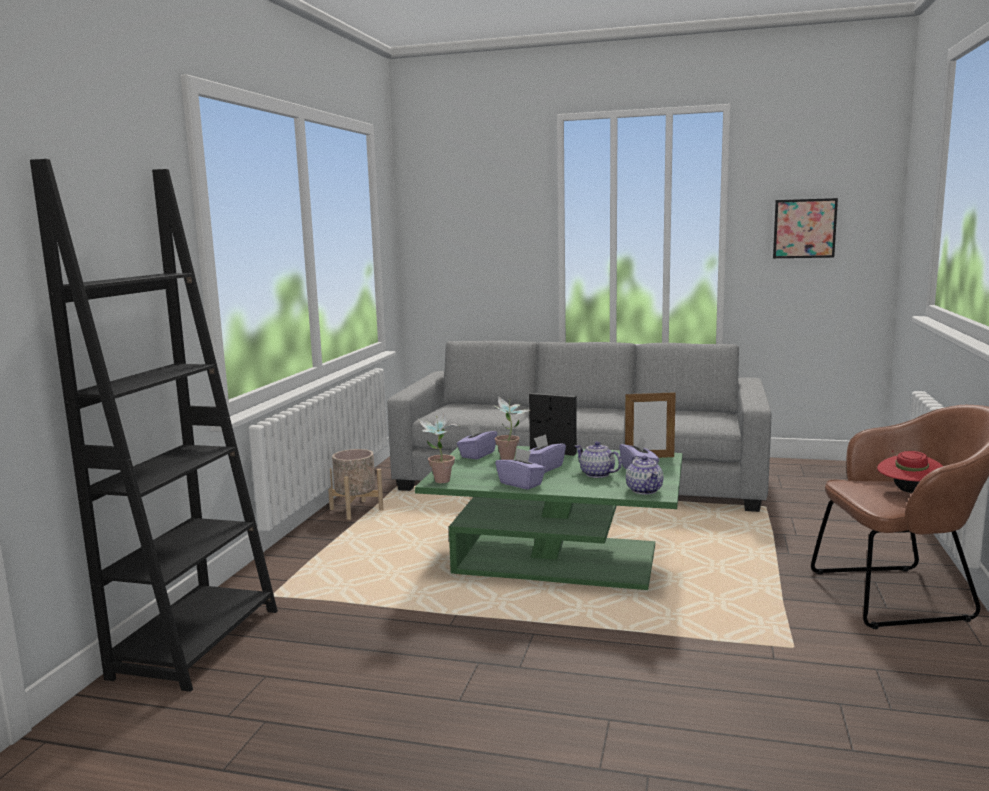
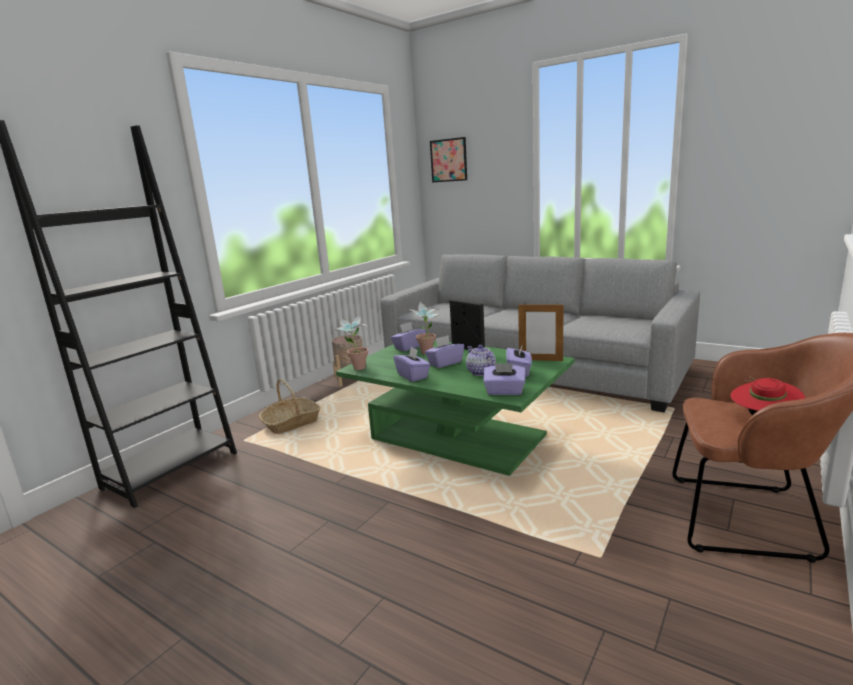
camera: 20 degrees right, 5 degrees up
(322, 569) = (291, 423): none -> basket
(645, 490) = (504, 391): teapot -> purple tissue box
(804, 228) = (756, 150): picture -> picture (448, 160)

